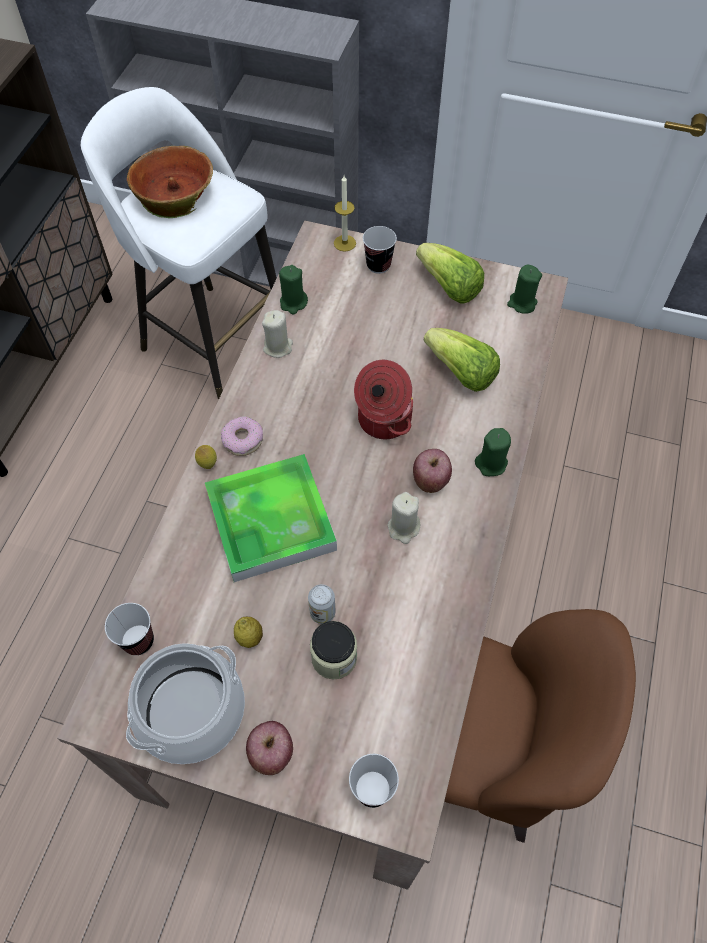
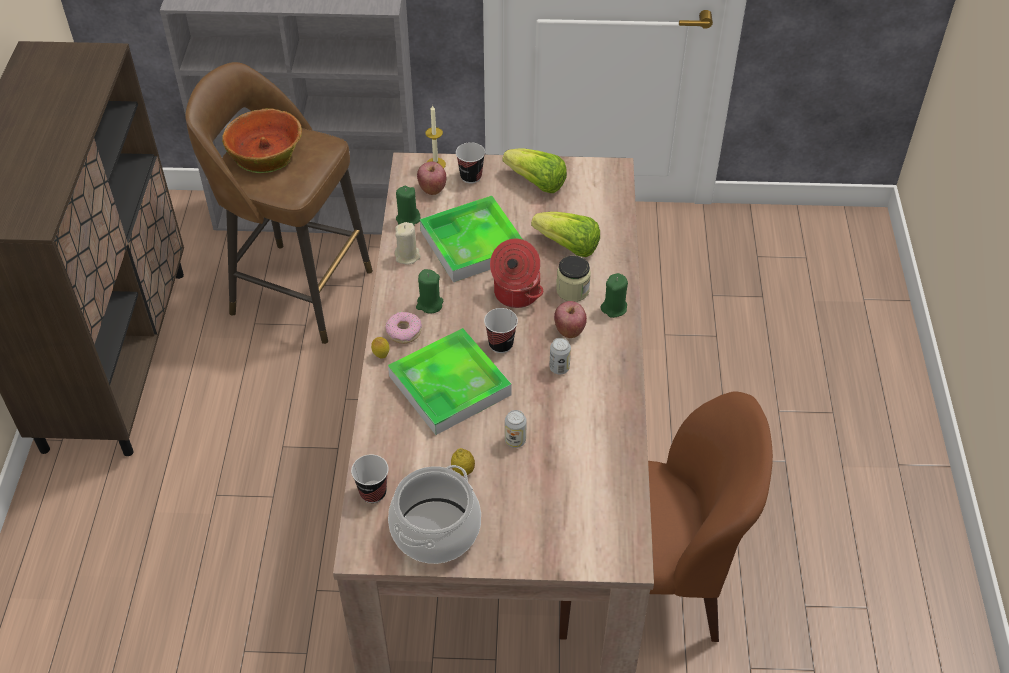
camera: 15 degrees left, 10 degrees down
(211, 338) = (297, 290): white stool -> brown stool
(271, 753) = (509, 543): apple -> apple (432, 188)
(334, 657) = (535, 469): jar -> jar (572, 290)
(355, 347) = (473, 243): none -> tray
(372, 789) = (595, 548): cup -> cup (501, 344)
(403, 528) = (559, 368): beige candle -> can
(522, 303) = (601, 184): green candle -> green candle (429, 304)

